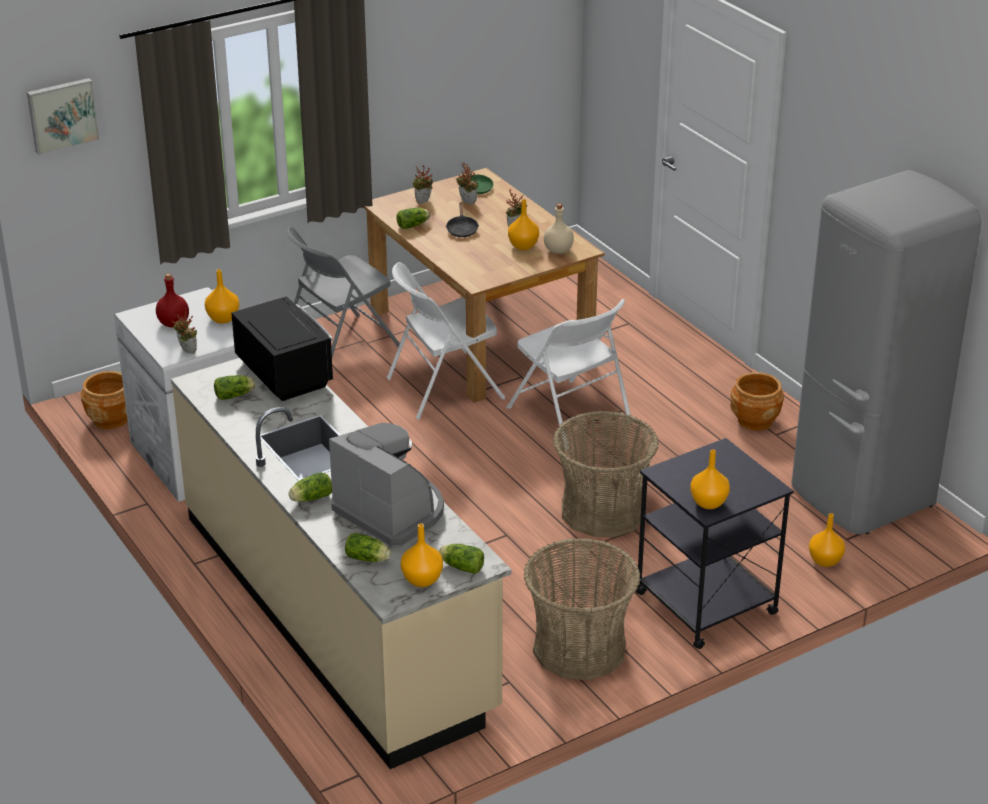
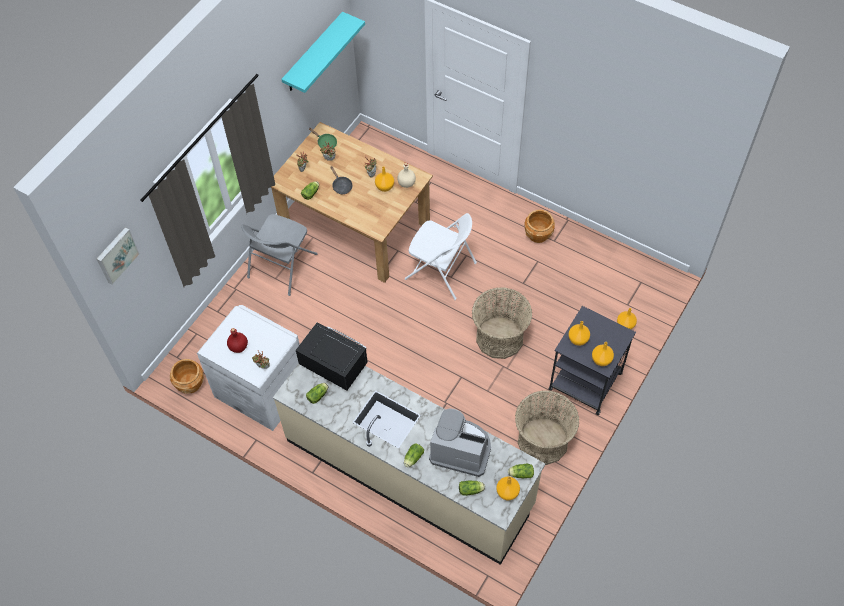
camera: 25 degrees left, 25 degrees up
(223, 319) = (264, 331): orange vase -> orange vase (578, 340)
(445, 388) = (362, 278): white chair -> none
(497, 40) = (313, 53): none -> turquoise shelf
(858, 497) = (618, 271): grey fridge -> none

